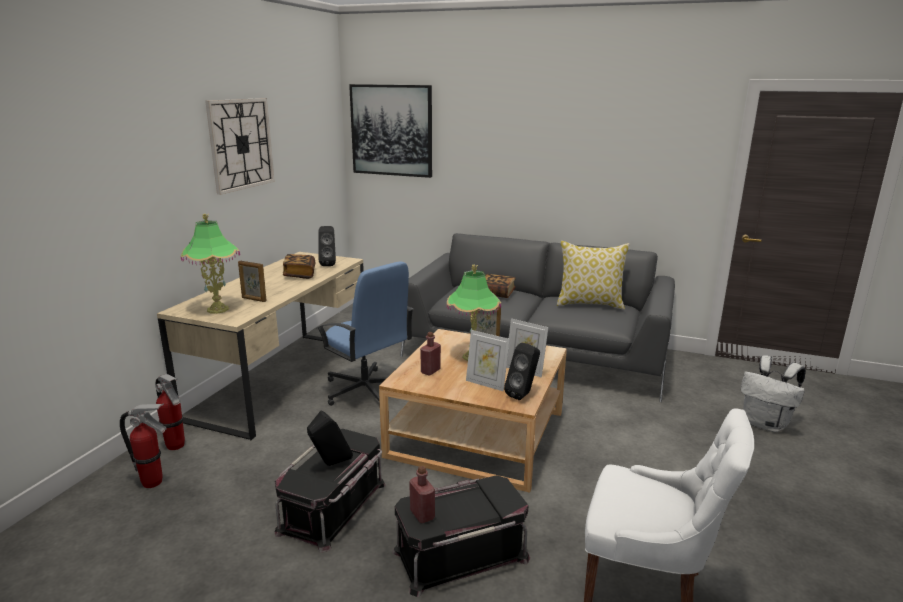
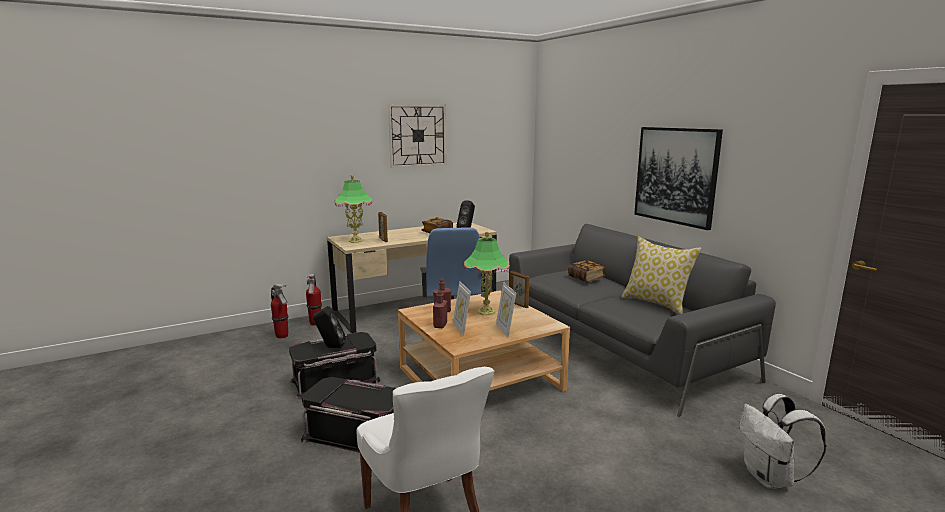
camera: 40 degrees right, 5 degrees down
(391, 130) = (561, 133): picture -> picture (676, 175)
(422, 514) = (325, 388): red bottle -> red bottle (440, 325)
(523, 394) = (472, 342): black speaker -> none

